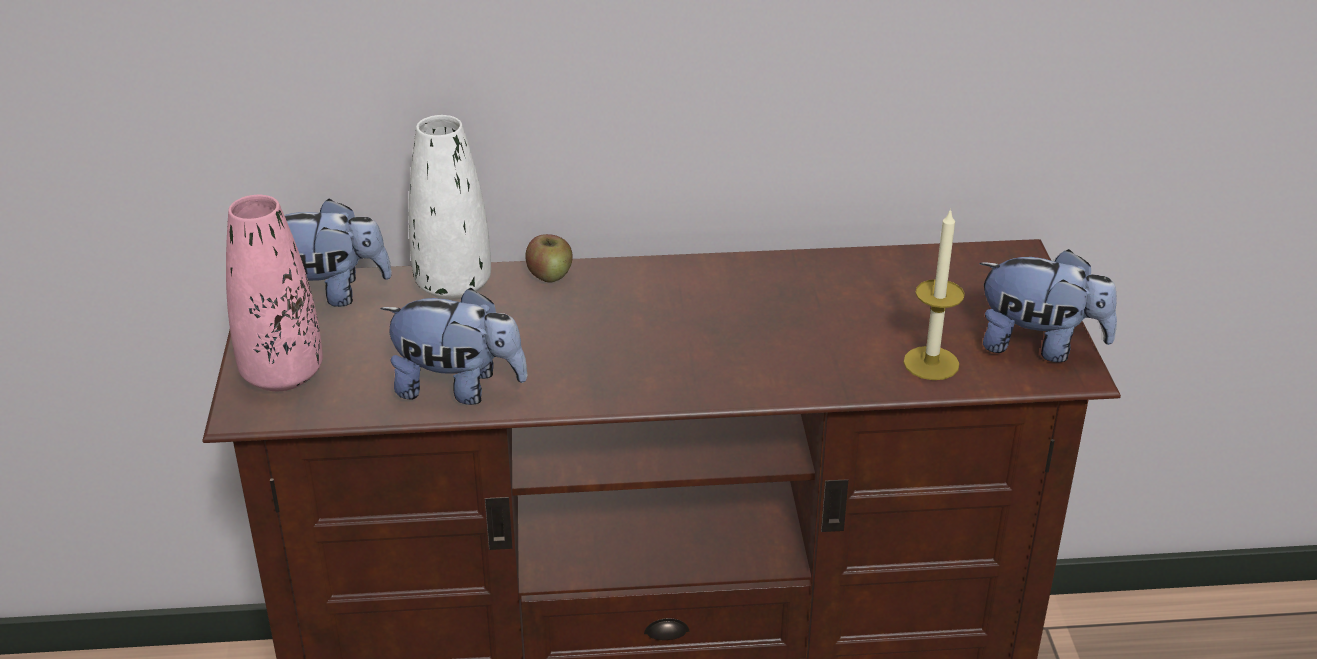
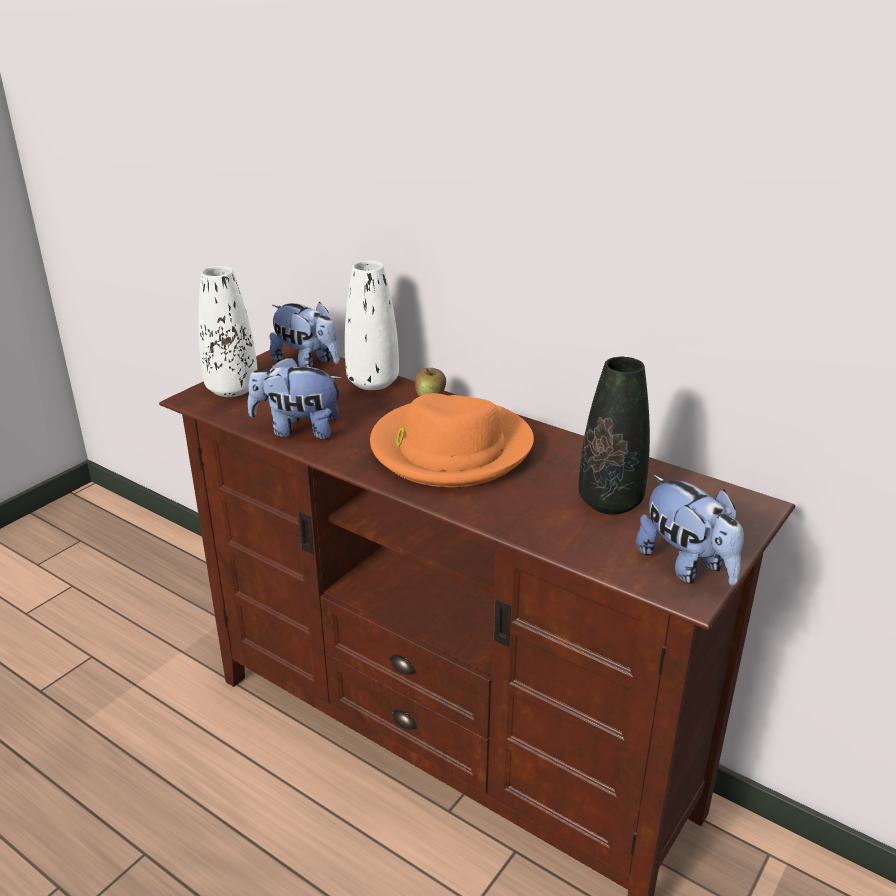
camera: 40 degrees right, 5 degrees down
(282, 374) = (232, 389): pink vase -> white vase
(458, 388) = (298, 430): plush toy -> plush toy turned 135 degrees clockwise
(664, 328) = (450, 448): none -> orange hat
(897, 314) = (610, 502): none -> black vase
(931, 363) = (589, 540): candle -> none

